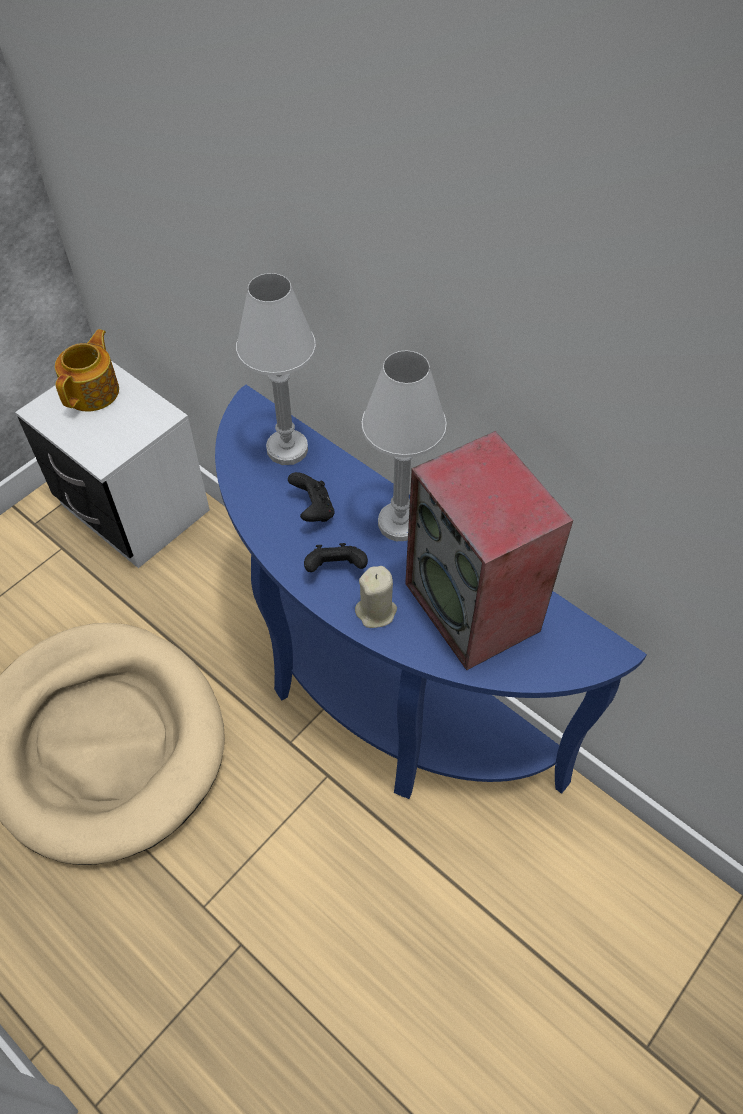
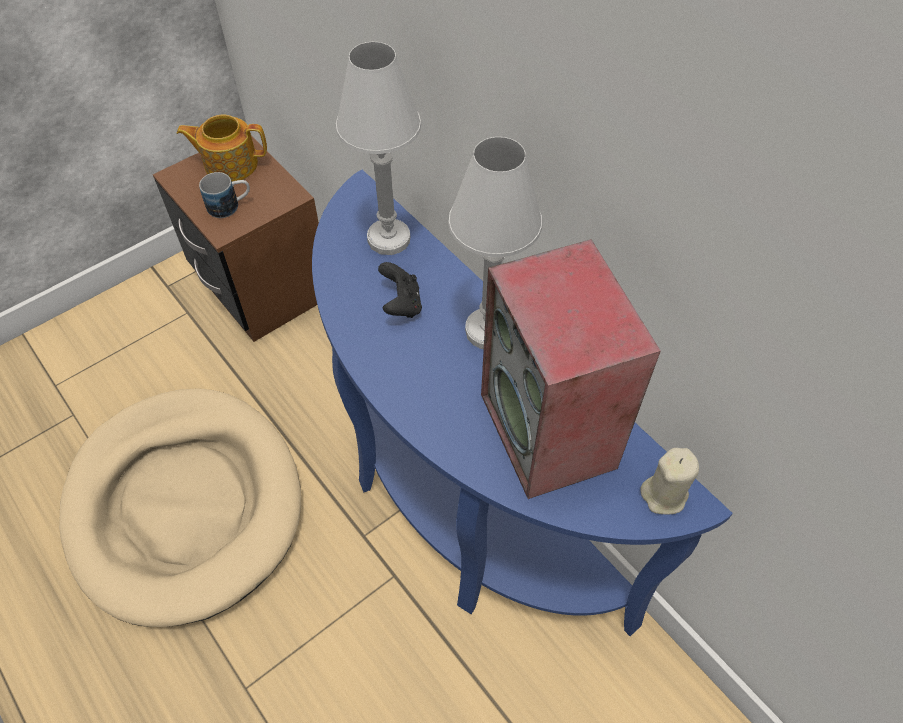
camera: 10 degrees right, 0 degrees up
(93, 391) = (230, 164): teapot -> teapot turned 120 degrees counterclockwise
(104, 434) = (230, 206): none -> mug
(134, 508) = (262, 284): white nightstand -> brown nightstand
(336, 569) = (411, 369): black game controller -> none
(376, 611) = (444, 420): beige candle -> beige candle (664, 494)

